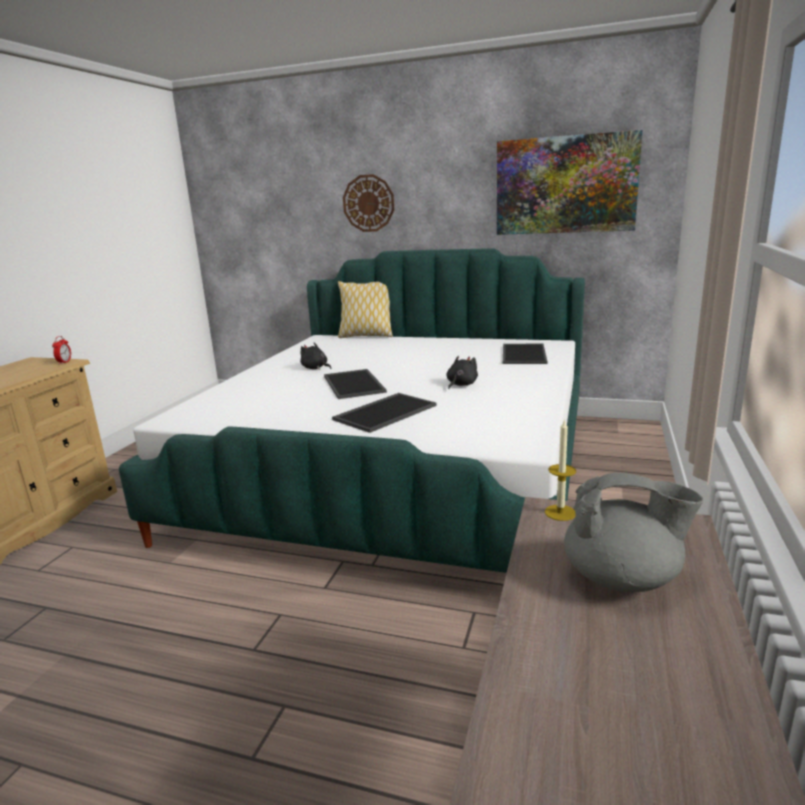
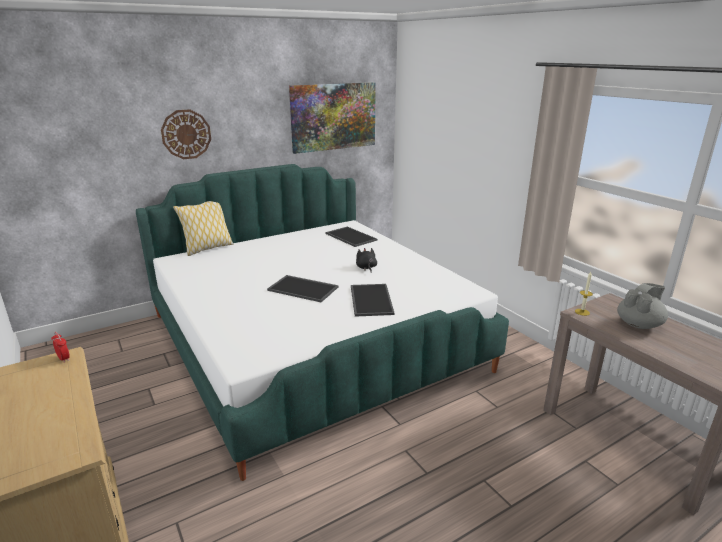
camera: 50 degrees left, 5 degrees up
(315, 368) = (241, 286): black plush toy -> none

